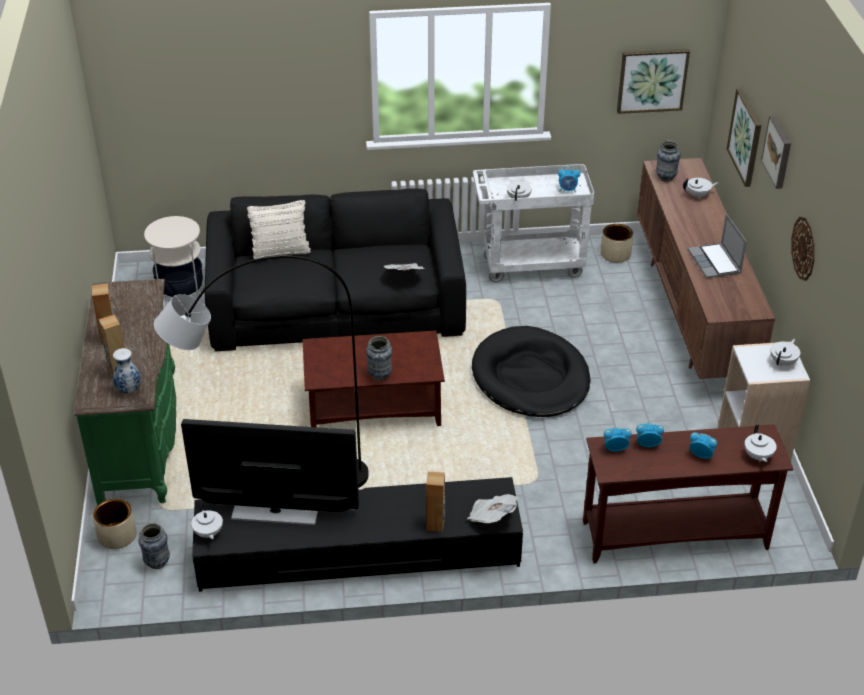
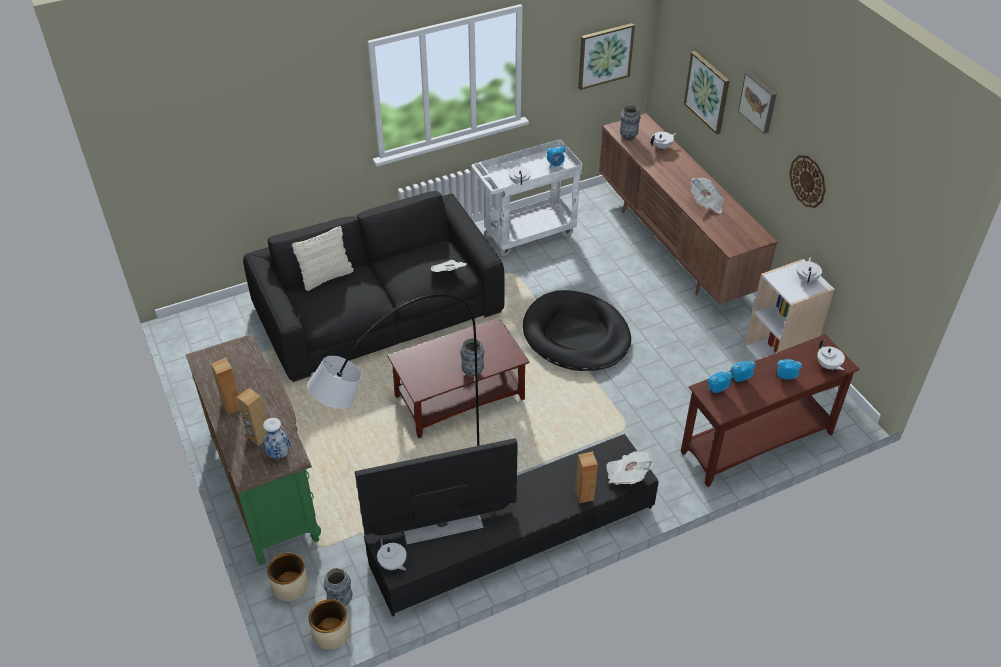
camera: 20 degrees left, 5 degrees up
(180, 287) = (229, 328): beige side table -> none
(615, 254) = (589, 209): beige planter -> beige planter (331, 633)
(715, 262) = (706, 203): laptop -> newspaper

